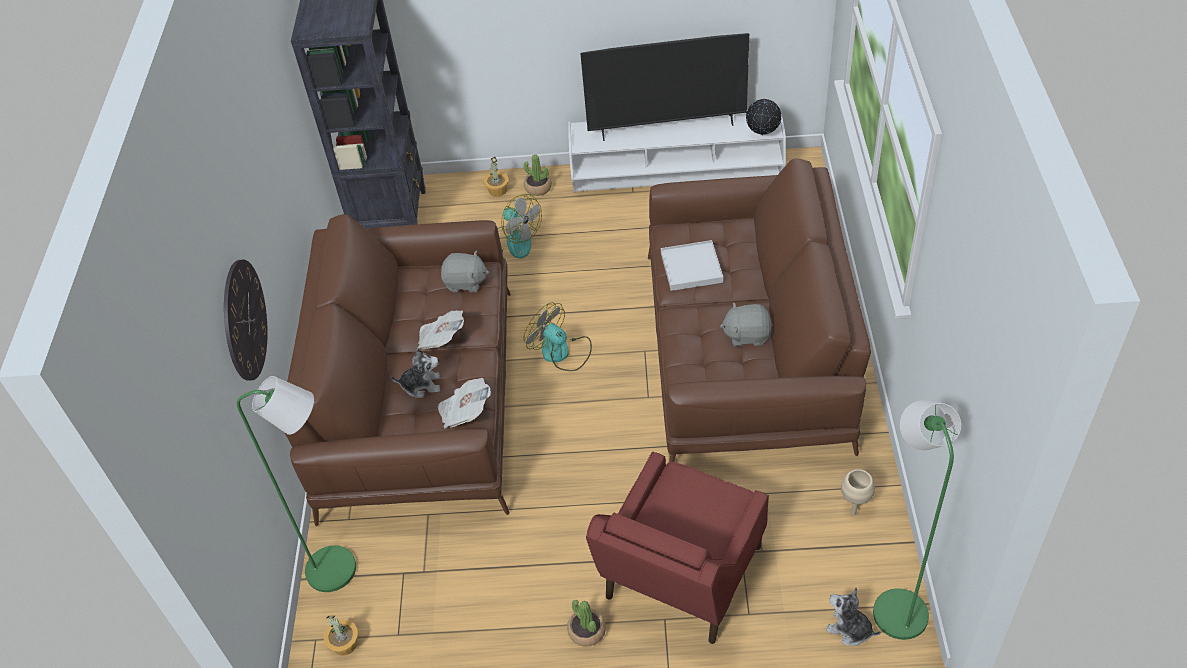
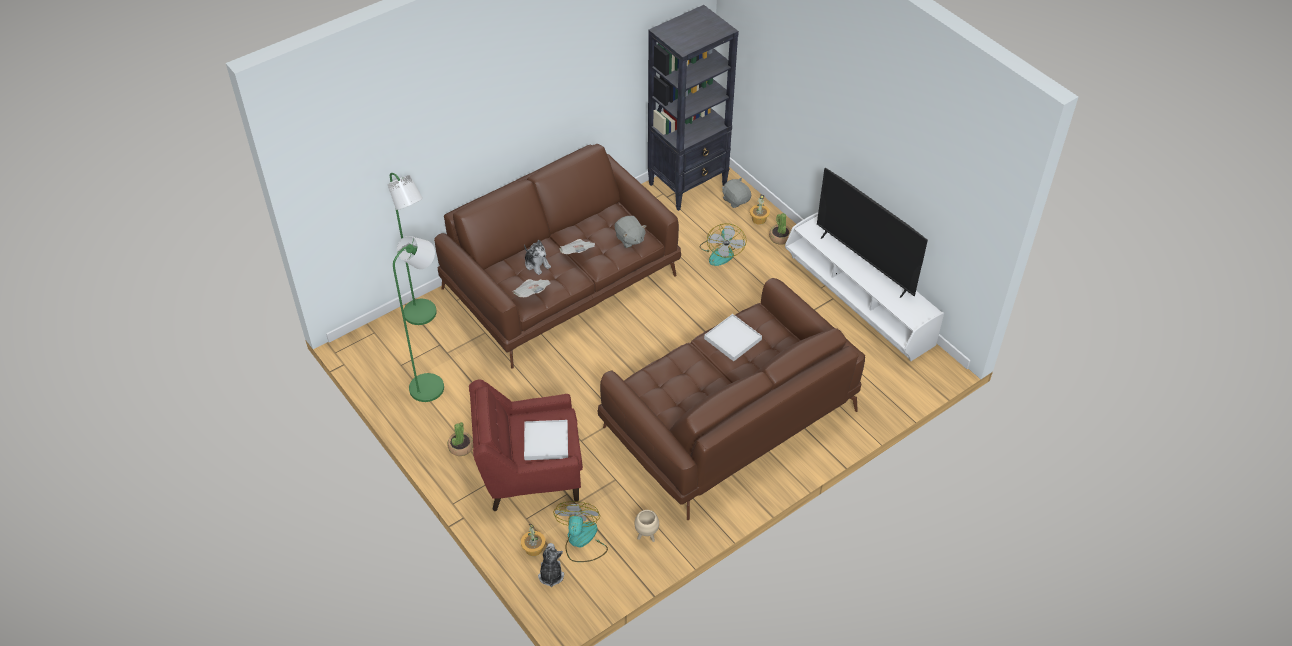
camera: 50 degrees right, 0 degrees up
(244, 320) = (450, 146): wall clock -> none
(344, 644) = (379, 346): potted plant -> potted plant (533, 548)
(561, 352) = (650, 327): fan -> fan (581, 541)
(701, 513) = (546, 441): none -> white tray
(747, 335) = (698, 395): grey plush toy -> grey plush toy (736, 200)
(762, 134) = (906, 318): globe -> none
(896, 605) = (585, 591): green floor lamp -> green floor lamp (432, 384)

